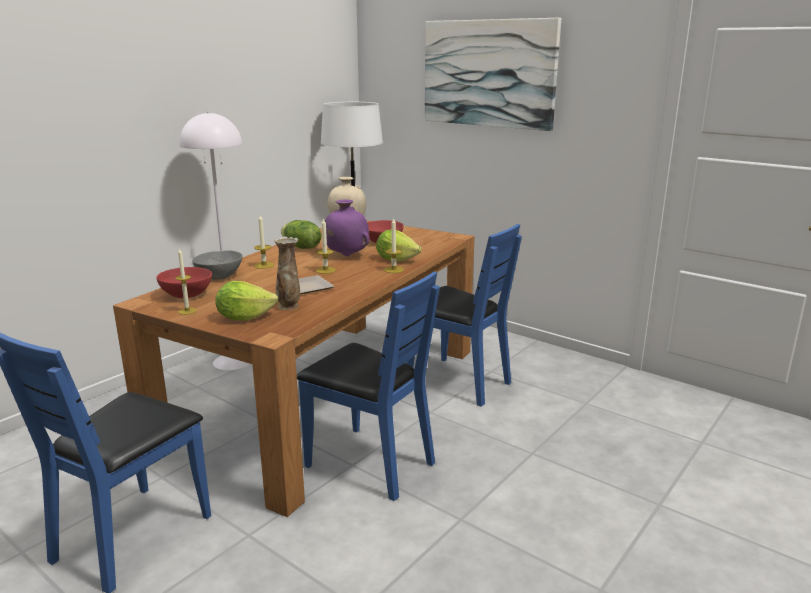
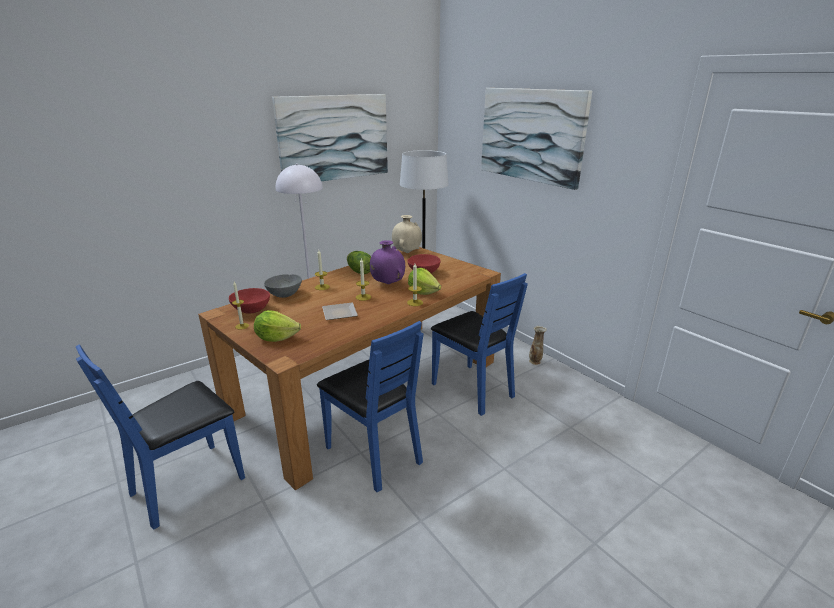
camera: 15 degrees right, 5 degrees up
(242, 83) = (334, 138): none -> picture
(289, 306) = (314, 331): vase -> vase (535, 361)

